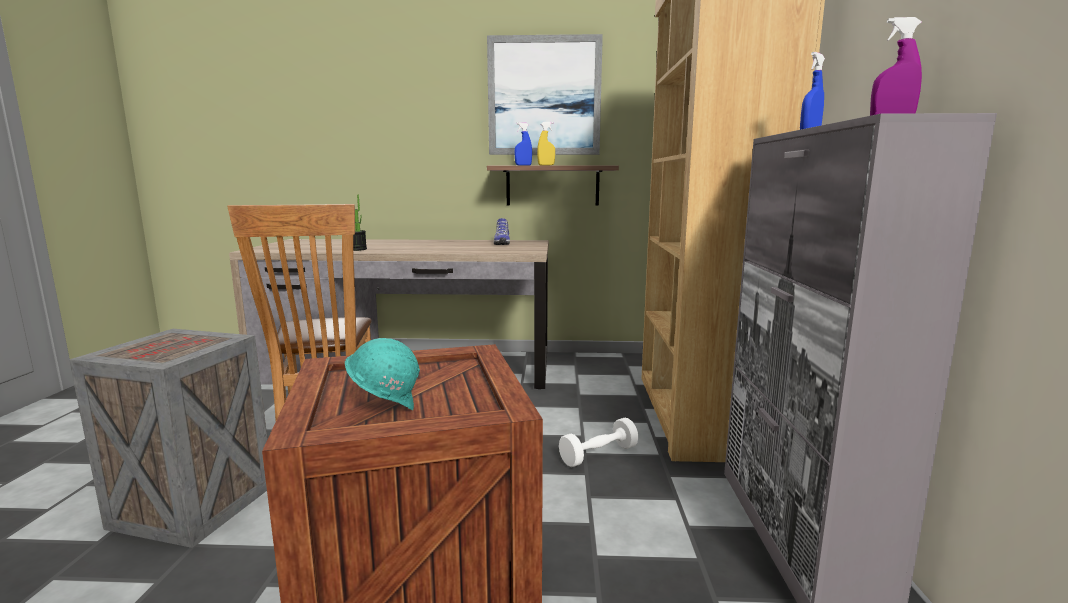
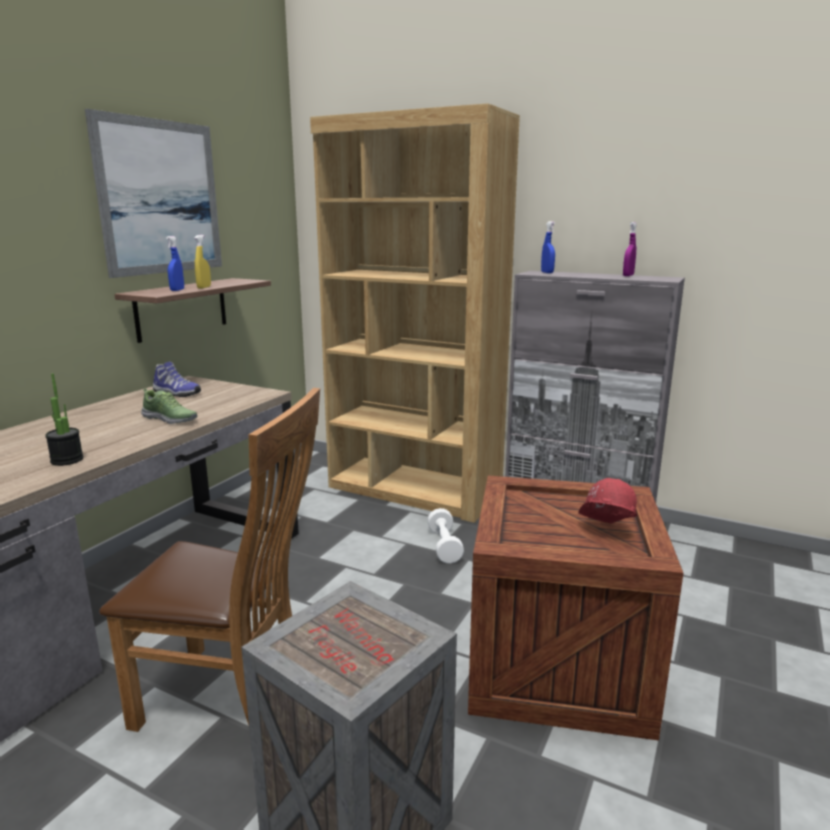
camera: 65 degrees left, 5 degrees up
(385, 409) = (604, 532): turquoise hard hat -> red hard hat
(445, 249) = (170, 419): none -> shoe

